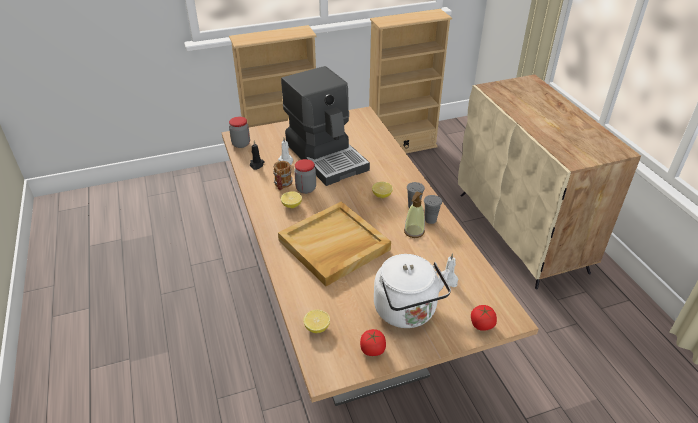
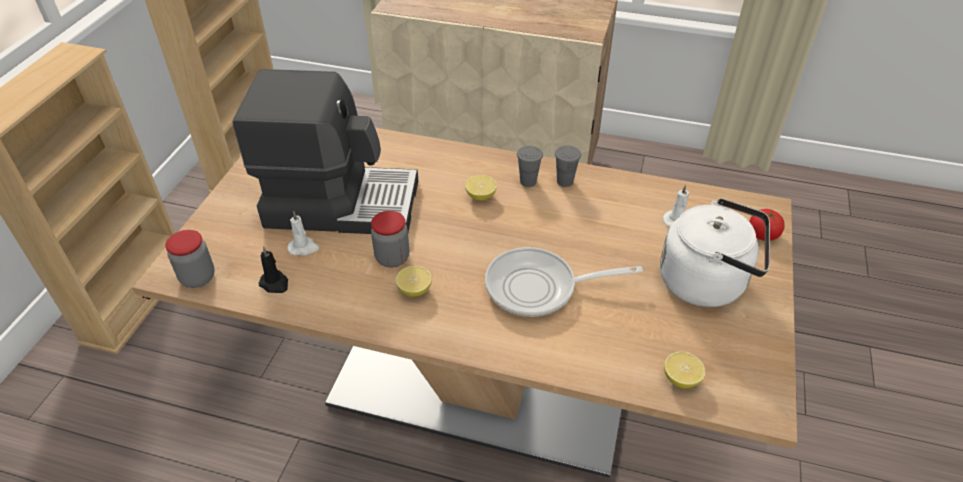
camera: 55 degrees left, 5 degrees up
(282, 185) = (358, 278): mug -> none
(334, 246) = (539, 288): beige tray -> frying pan
(372, 349) = (749, 343): tomato -> none
(414, 231) = (574, 205): soap dispenser -> none

